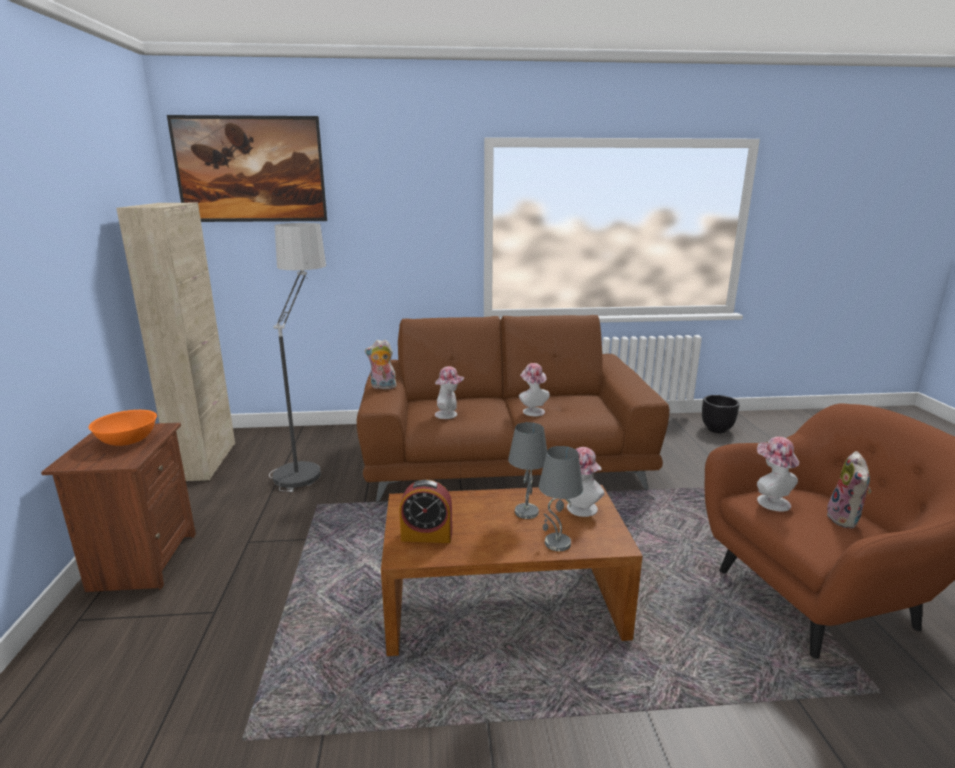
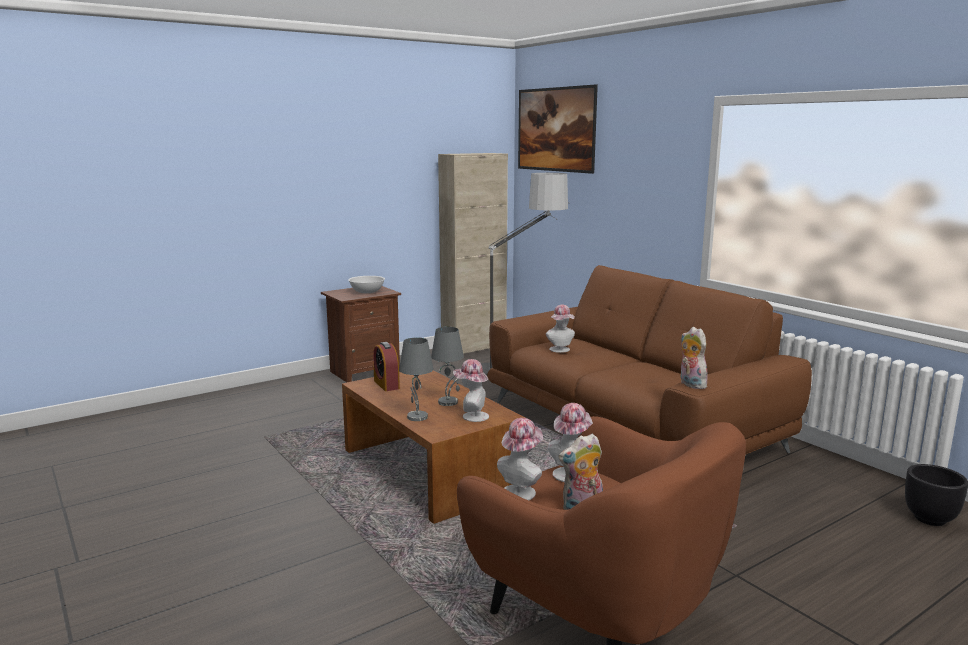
camera: 60 degrees right, 5 degrees down
(128, 440) = (367, 292): orange bowl -> white bowl
(382, 387) = (543, 315): plush toy -> plush toy (690, 384)
(532, 410) = (619, 370): hat -> hat (521, 491)

